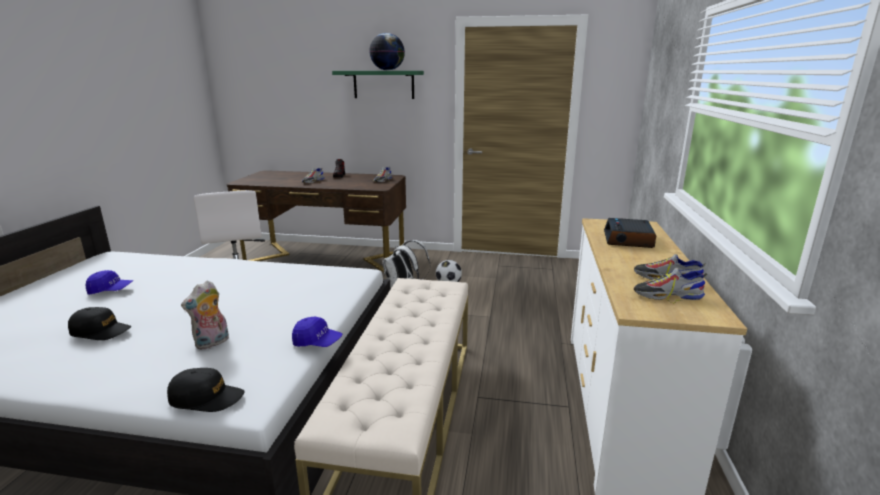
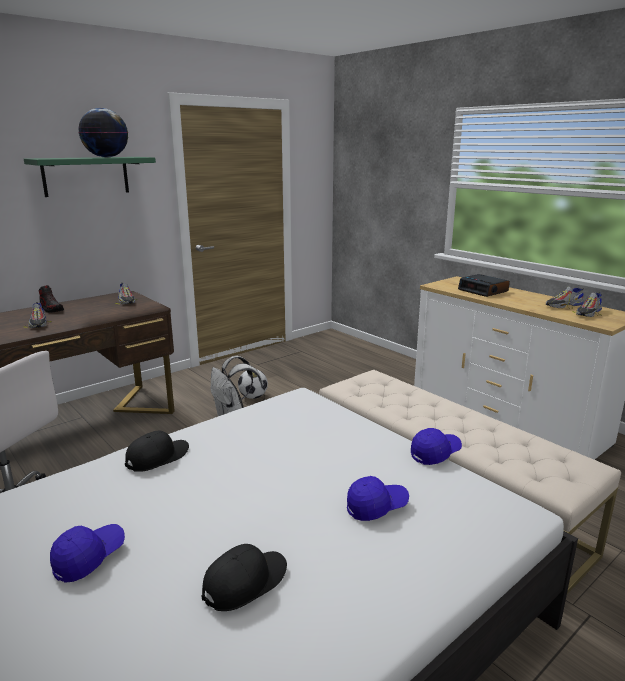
camera: 50 degrees left, 0 degrees up
(206, 398) = (496, 532): black cap -> black cap (157, 457)
(212, 343) = (376, 507): plush toy -> blue cap

